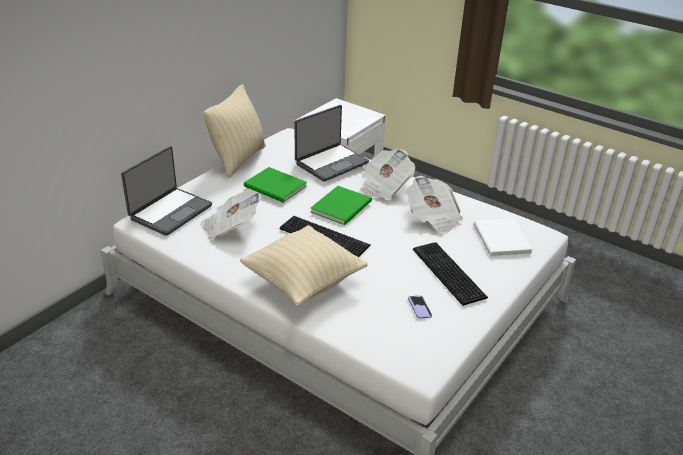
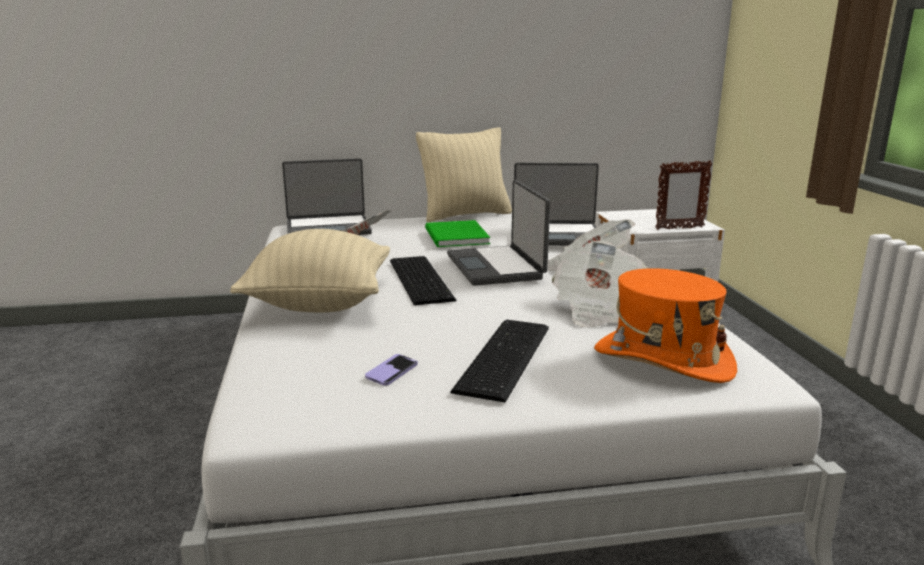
camera: 45 degrees right, 15 degrees down
(343, 206) = (497, 267): green book -> laptop
(363, 122) = (679, 228): none -> picture frame
(501, 240) = (662, 360): white book -> orange hat

